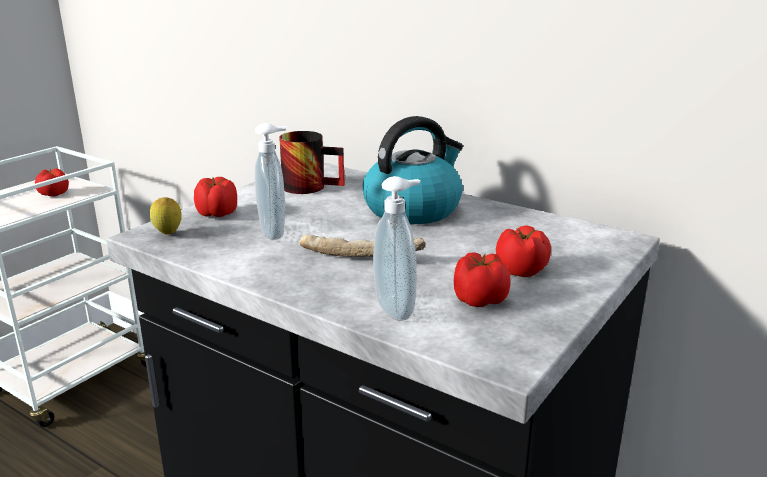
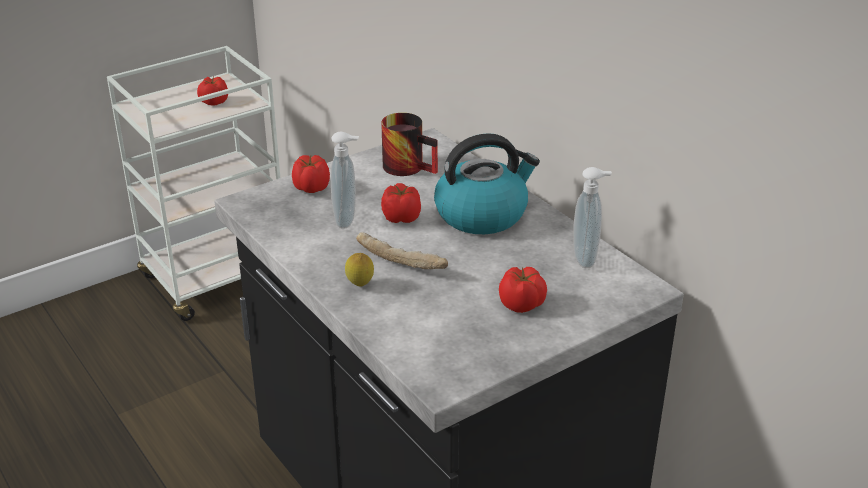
camera: 20 degrees right, 10 degrees up
(168, 234) = (262, 205): lemon -> lemon (360, 285)
(397, 309) = (394, 321): soap dispenser -> soap dispenser (587, 258)
(479, 299) = (463, 326): tomato -> tomato (401, 217)

